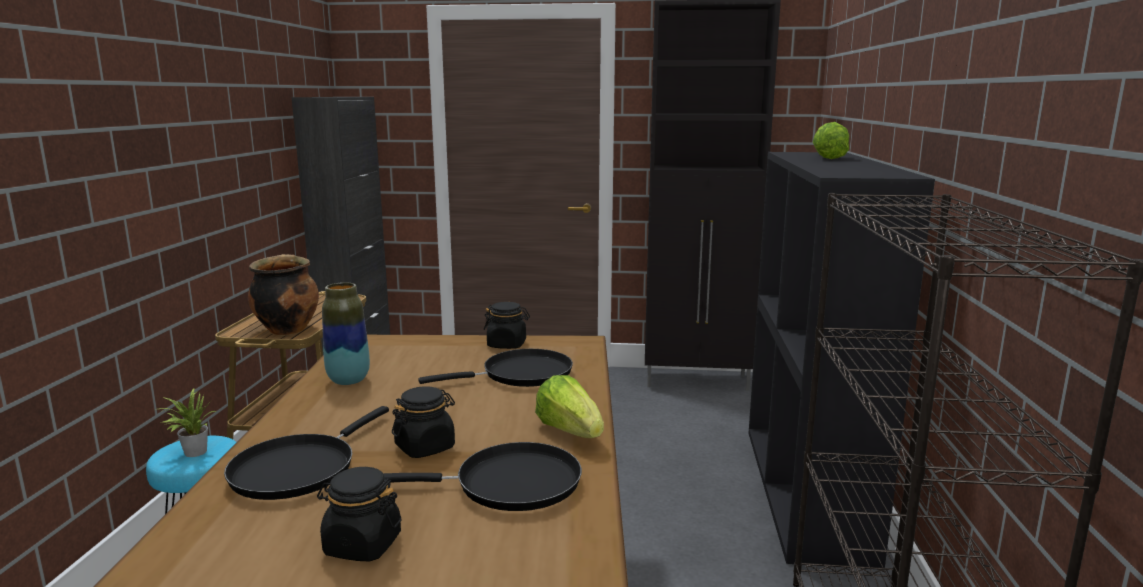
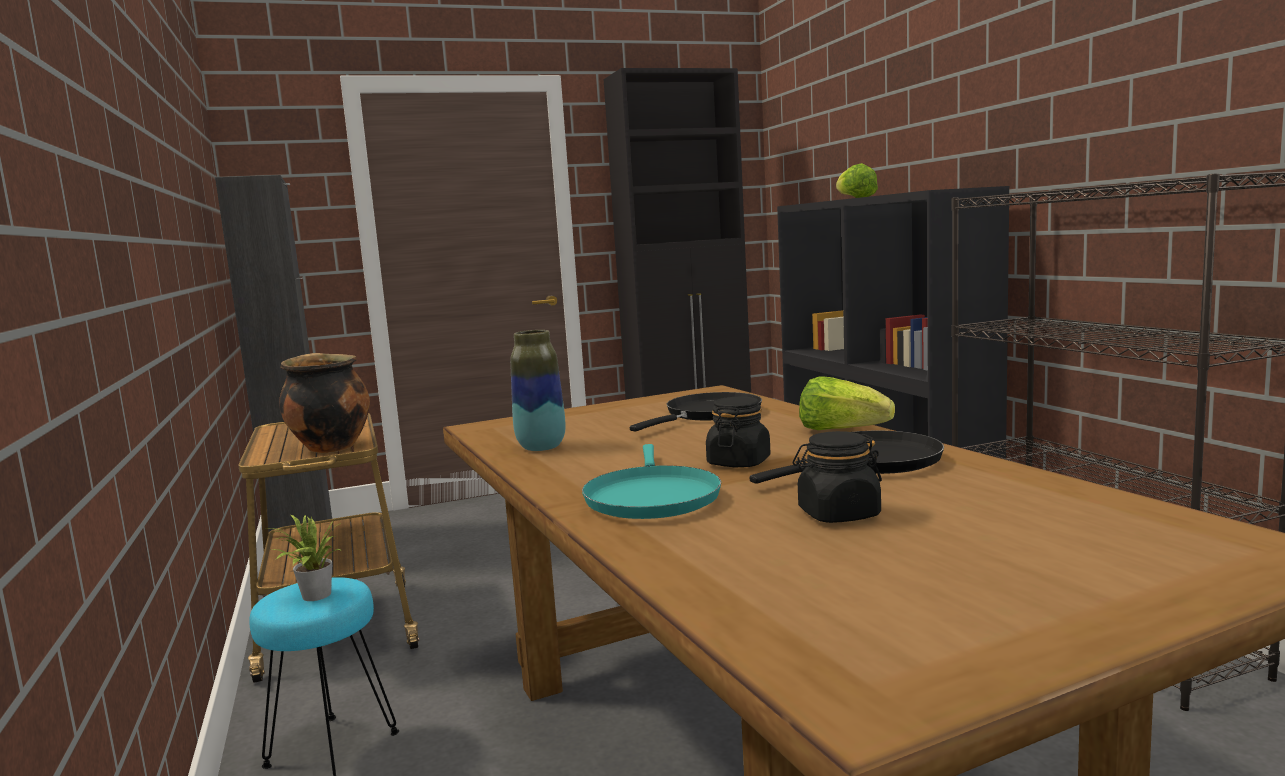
camera: 25 degrees left, 5 degrees down
(299, 469) = (651, 497): black frying pan -> turquoise frying pan
(507, 344) = (645, 403): black jar -> none

